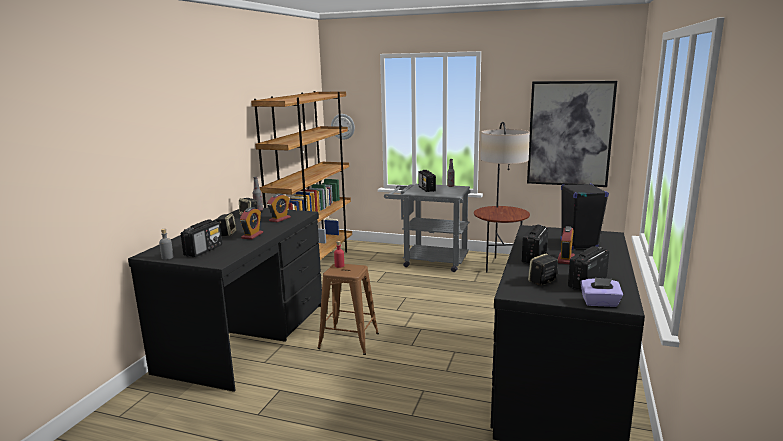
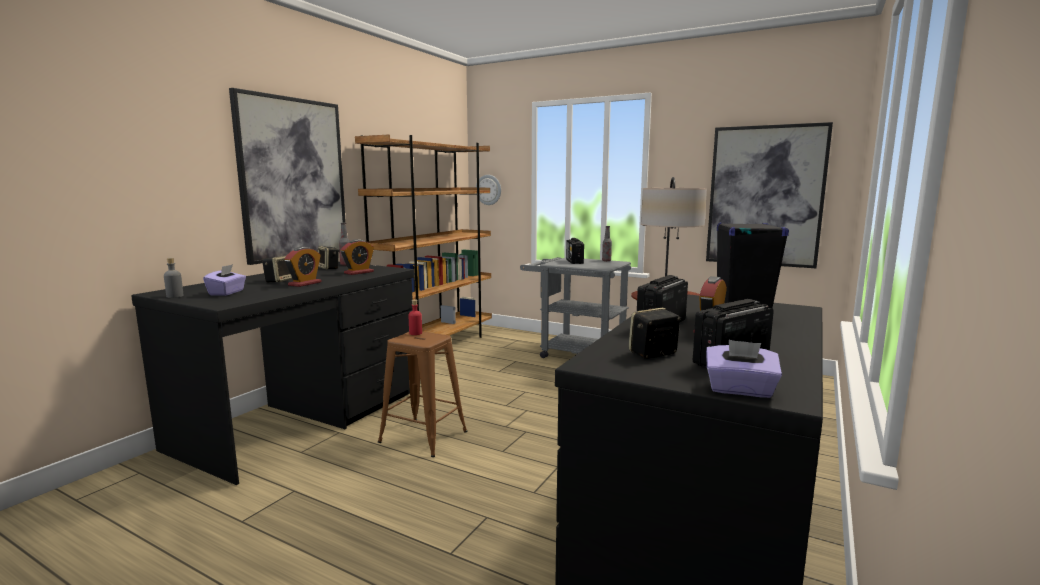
camera: 10 degrees right, 5 degrees down
(204, 250) = (227, 293): radio -> purple tissue box
(213, 145) = (293, 179): none -> picture

